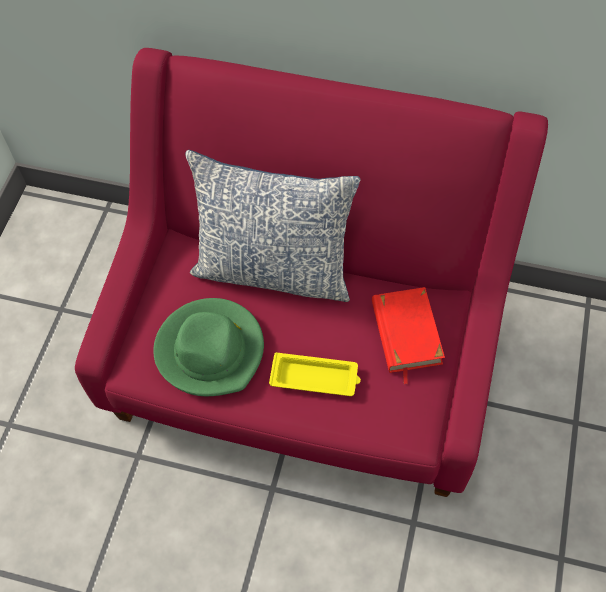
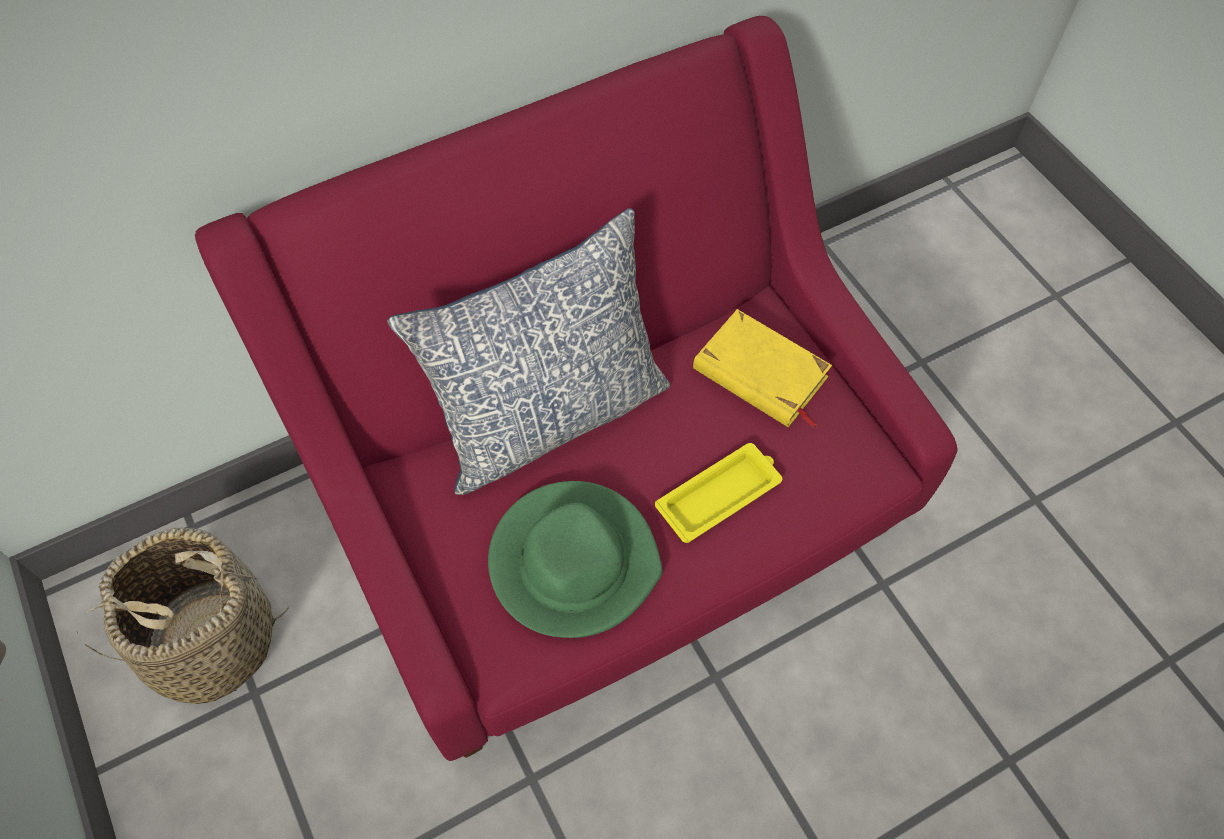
camera: 45 degrees left, 0 degrees up
(66, 270) = (211, 641): none -> basket
(406, 333) = (760, 374): red book -> yellow book

